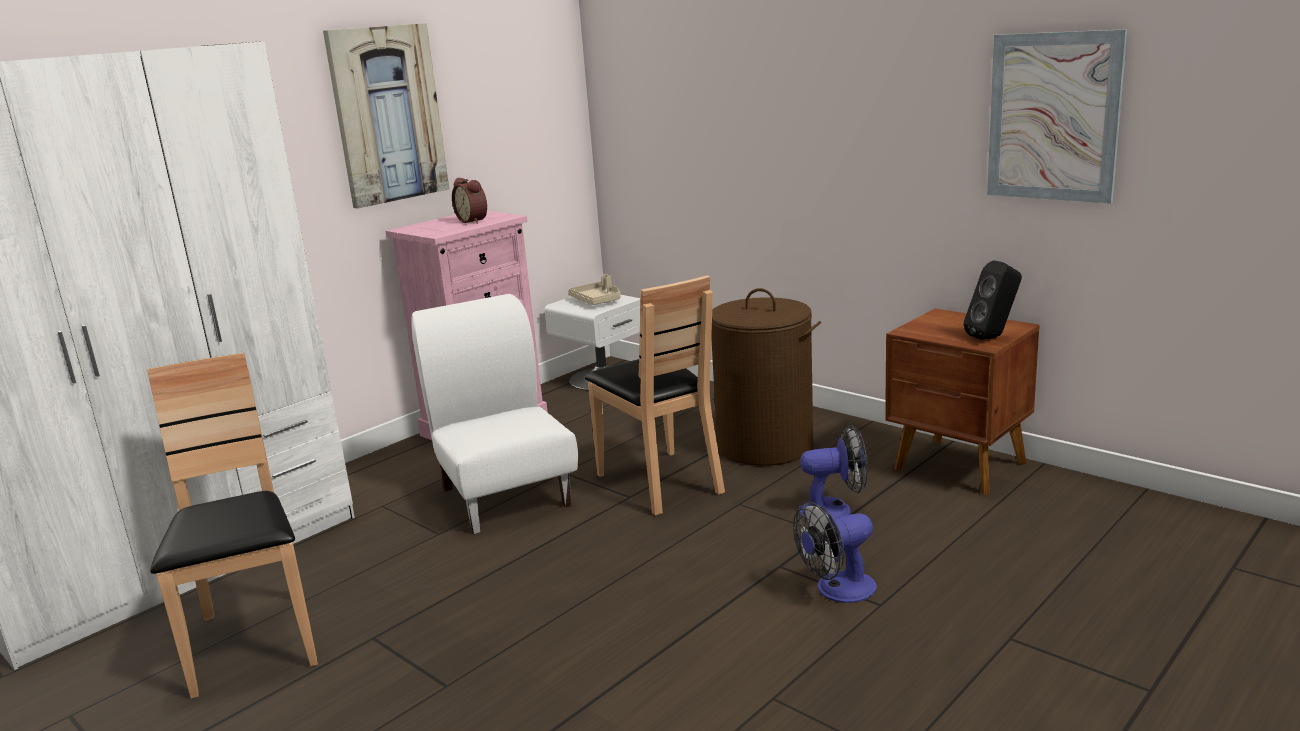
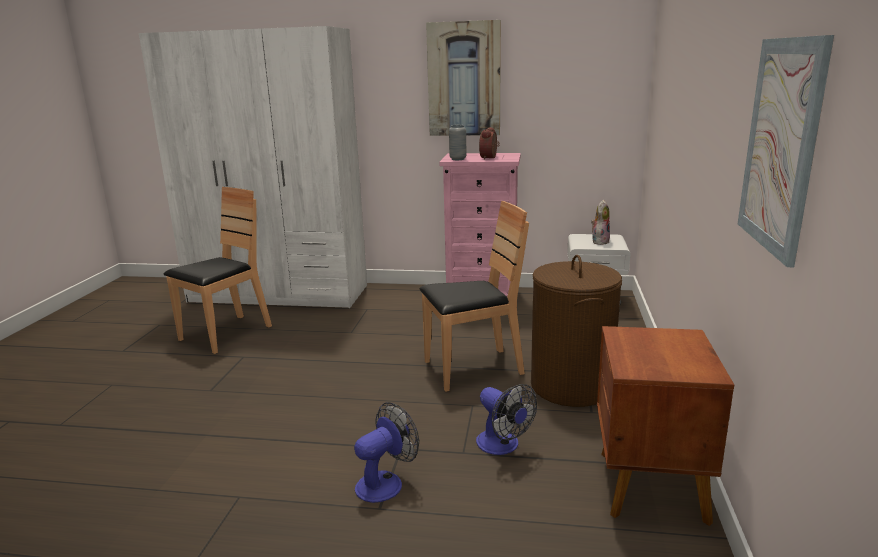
camera: 55 degrees right, 0 degrees up
(443, 231) = (458, 159): none -> grey vase
(506, 496) = (407, 332): white chair -> none
(597, 301) = (599, 241): beige tray -> plush toy
(660, 482) = (472, 369): brown chair -> brown chair turned 135 degrees counterclockwise
(837, 590) = (385, 482): fan -> fan turned 105 degrees clockwise
(993, 337) = (656, 369): black speaker -> none

